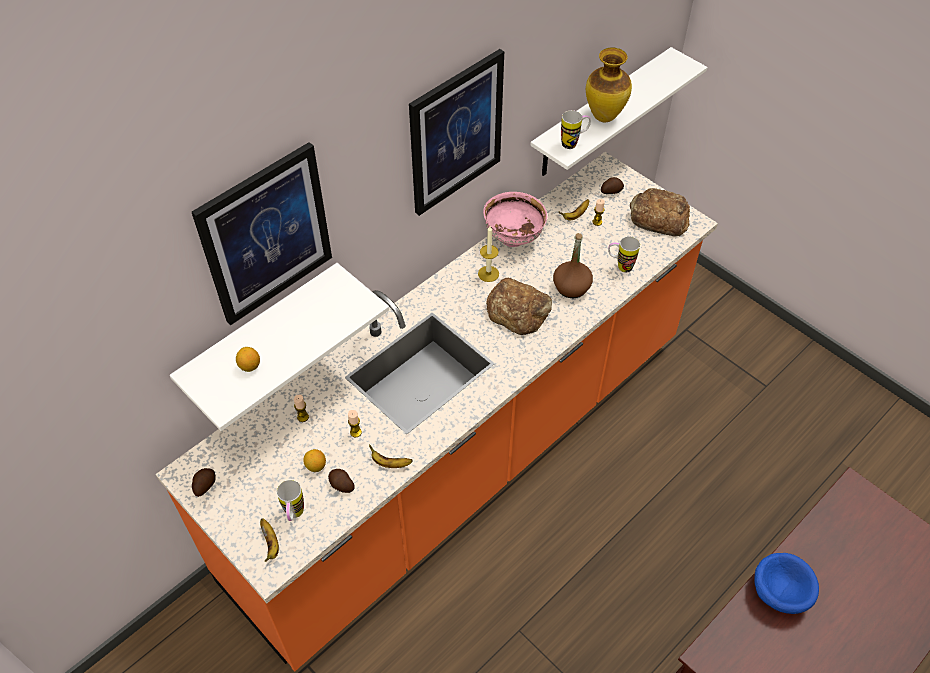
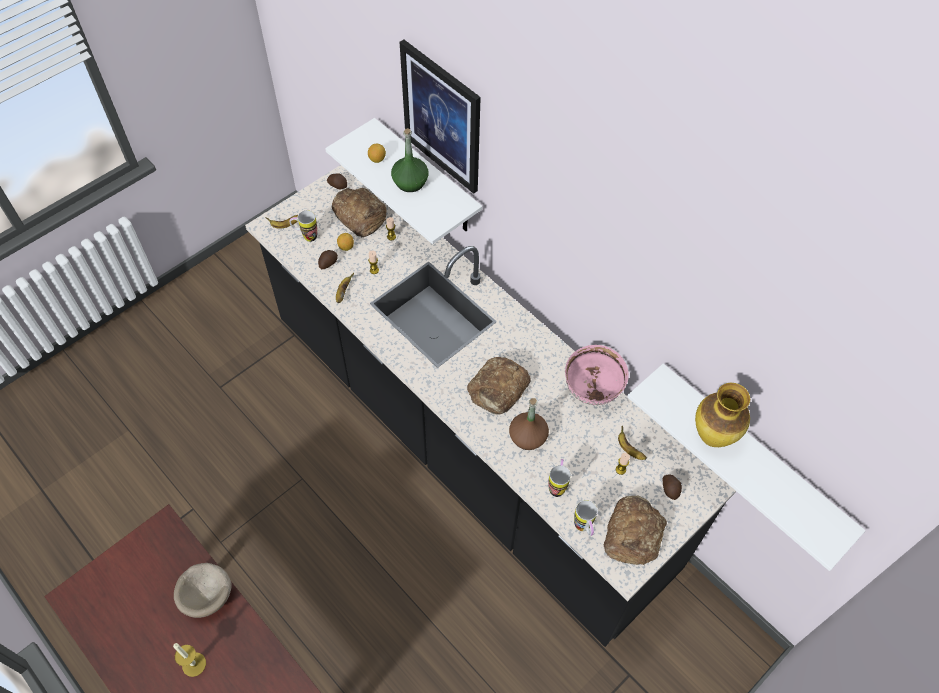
camera: 90 degrees right, 5 degrees up
(262, 454) = (360, 215): none -> bread
(294, 330) = (410, 182): none -> green bottle
(456, 133) = (593, 252): picture -> none
(464, 457) = (467, 442): orange counter -> black counter
(488, 274) = (544, 367): candle -> candle (194, 664)
(573, 143) = (664, 402): mug -> mug (583, 529)
(779, 590) = (208, 596): blue bowl -> beige bowl

